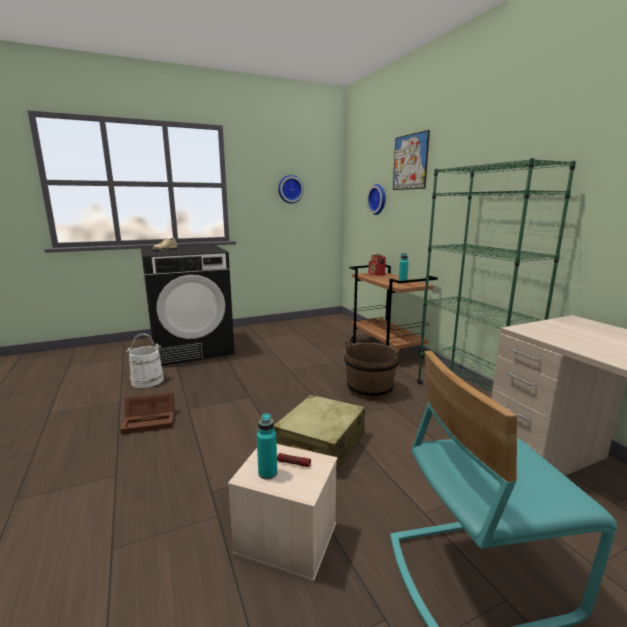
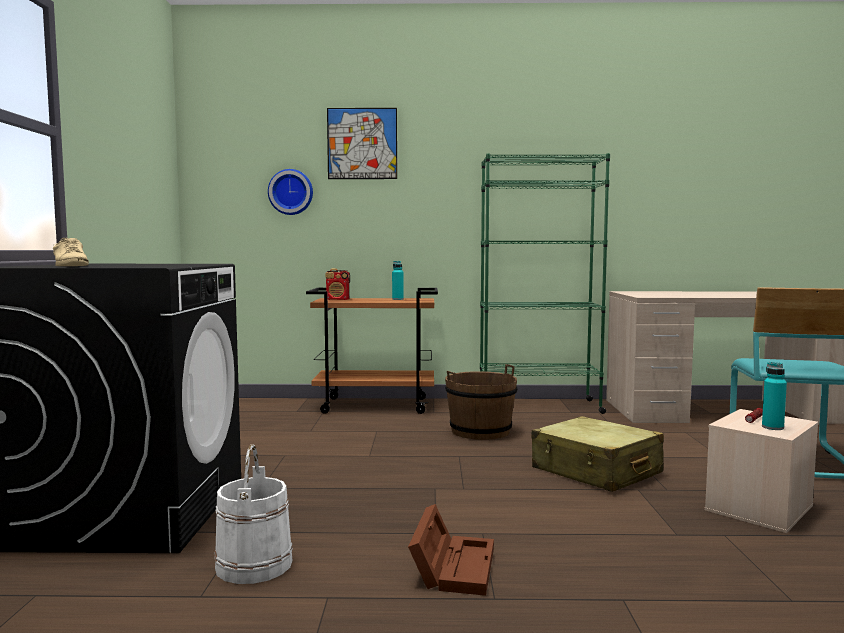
camera: 65 degrees left, 10 degrees down
(290, 189) = (132, 162): wall clock -> none

